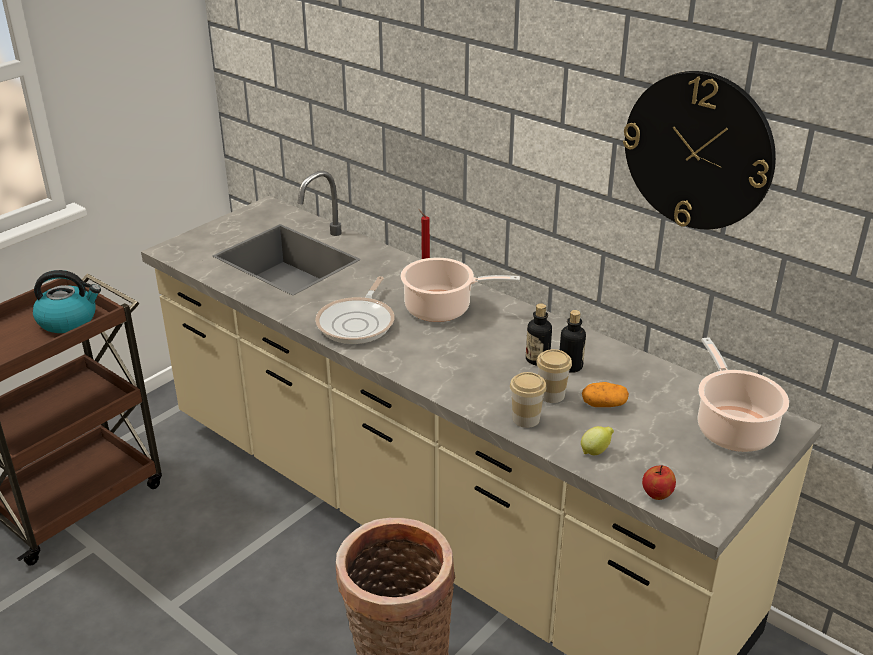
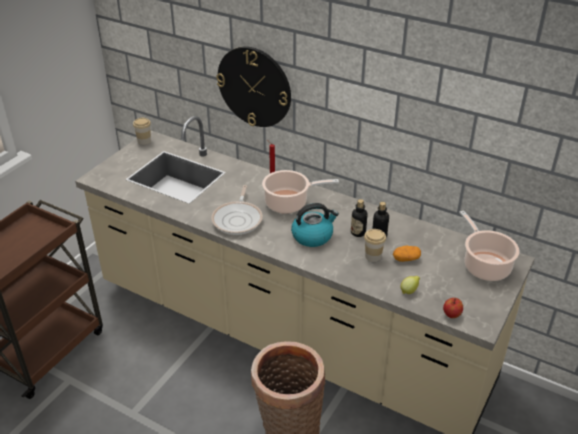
camera: 10 degrees left, 5 degrees up
(68, 320) = (38, 235): kettle -> kettle (313, 236)
(526, 419) = (362, 274): cup -> cup (144, 141)
(698, 151) = (454, 100): wall clock -> wall clock (254, 87)

